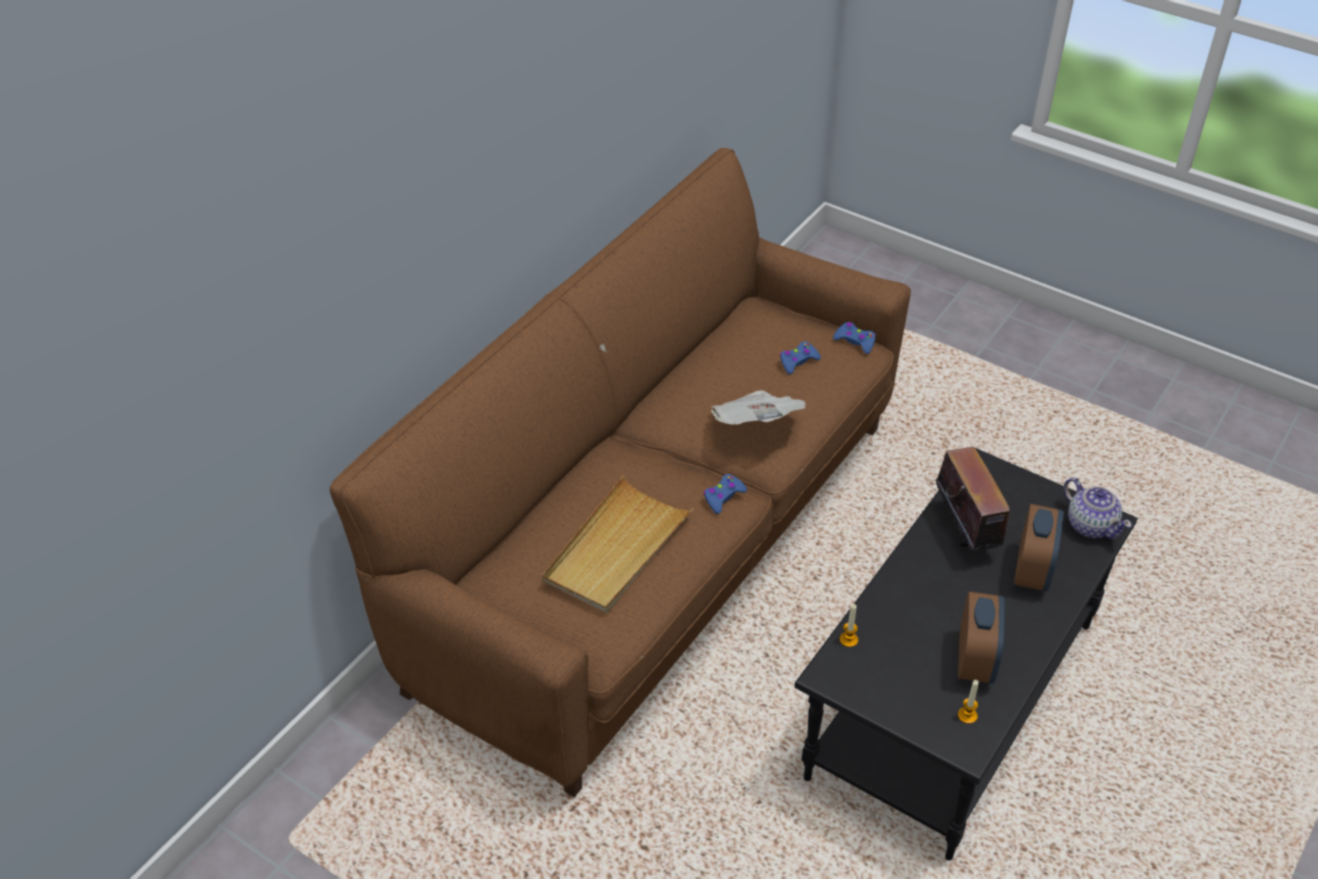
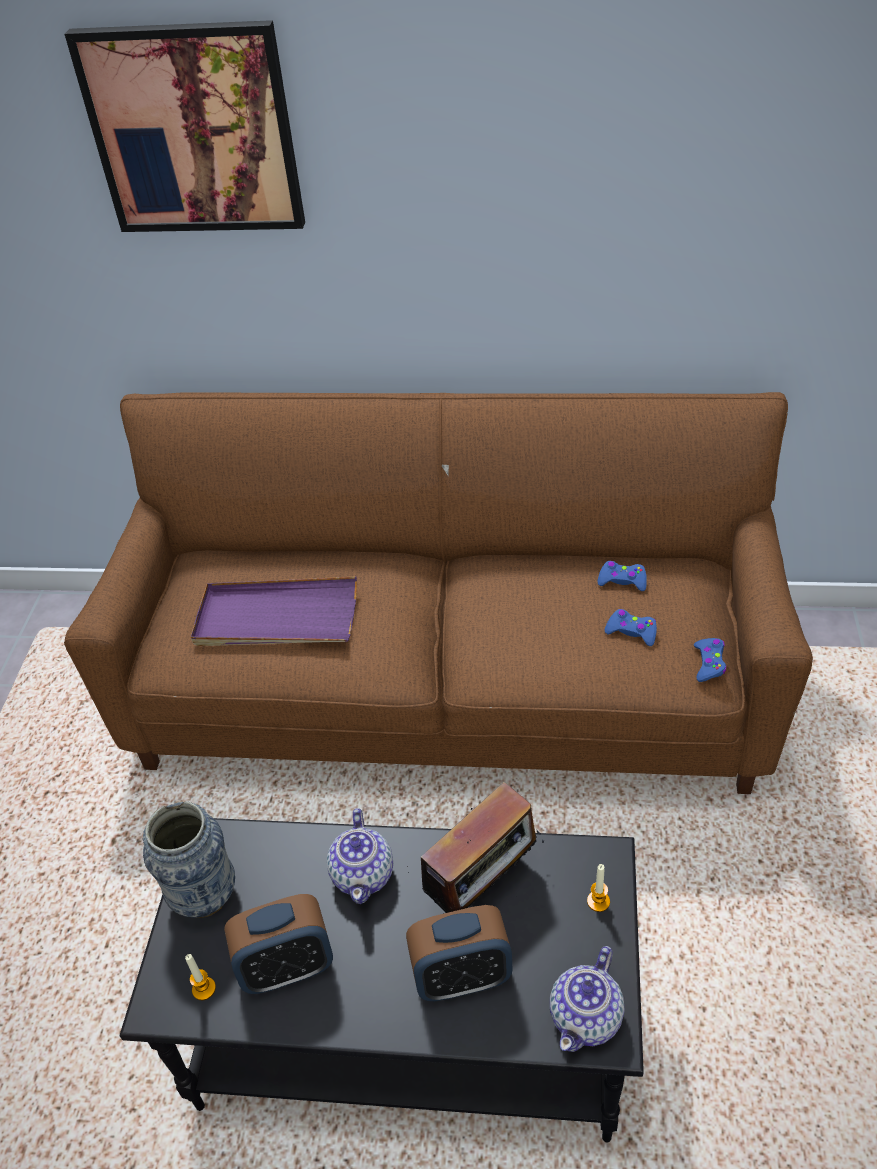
camera: 65 degrees right, 0 degrees up
(370, 169) = (193, 130): none -> picture
(617, 549) = (276, 618): beige tray -> purple tray
(723, 497) = (392, 660): blue game controller -> blue game controller (622, 580)
(756, 426) = (508, 641): newspaper -> none
(848, 640) = (261, 838): candle -> candle (598, 901)
(884, 691) = (204, 896): none -> vase
(919, 592) = (363, 874): none -> teapot

